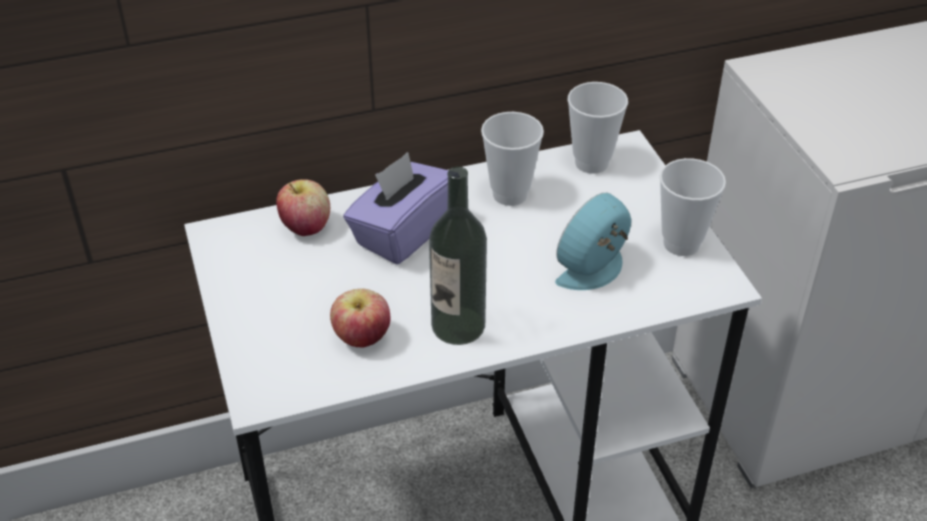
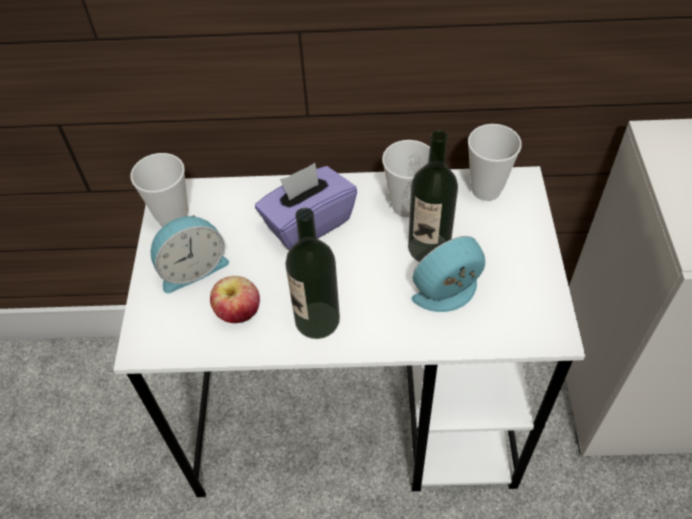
camera: 20 degrees right, 10 degrees up
(283, 305) = (192, 268): none -> alarm clock
(306, 227) = (236, 202): apple -> none
(553, 230) = (429, 248): none -> bottle
(681, 243) = (533, 285): cup -> cup (173, 218)

